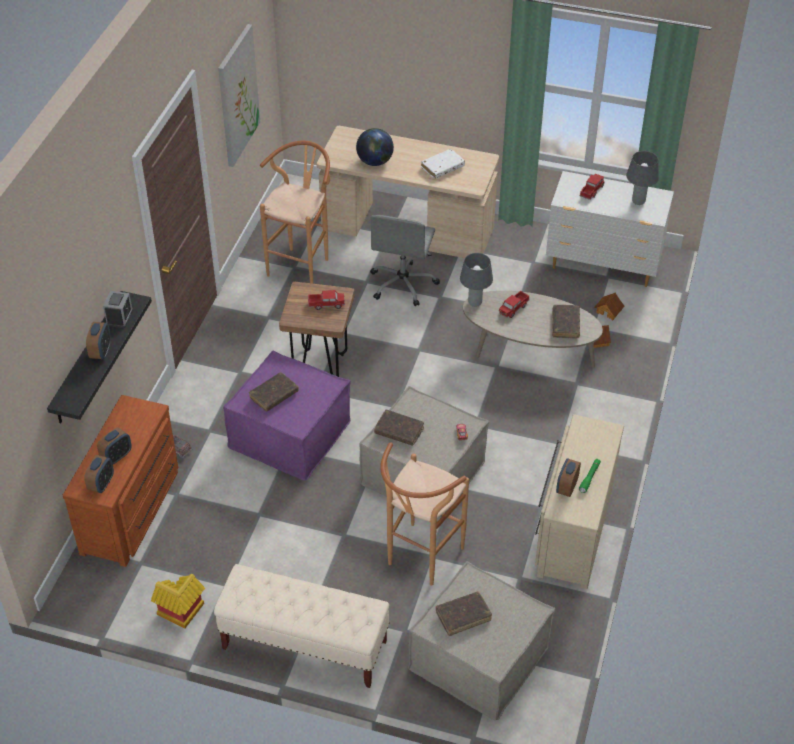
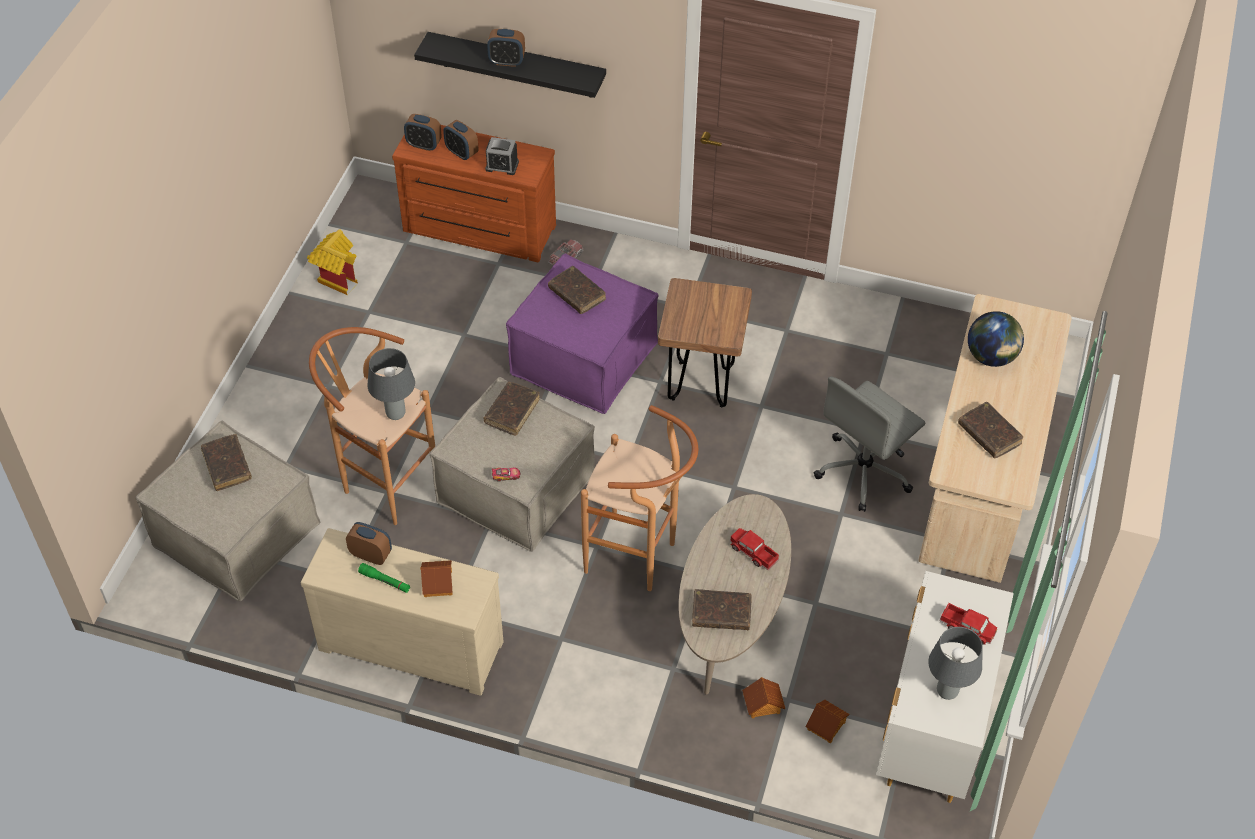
camera: 90 degrees right, 5 degrees up
(119, 317) = (561, 70): alarm clock -> alarm clock (502, 166)
(237, 95) = (983, 136): picture -> none
(302, 264) = (892, 361): brown stool -> brown stool (639, 558)
(304, 645) = (281, 378): beige bench -> none
(326, 304) = (709, 321): toy truck -> none
(403, 284) = (864, 471): grey office chair -> grey office chair turned 60 degrees counterclockwise
(442, 167) = (989, 434): white book -> brown book
(475, 302) = (763, 508): grey table lamp -> grey table lamp (396, 414)
(587, 446) = (438, 583): none -> toy house

